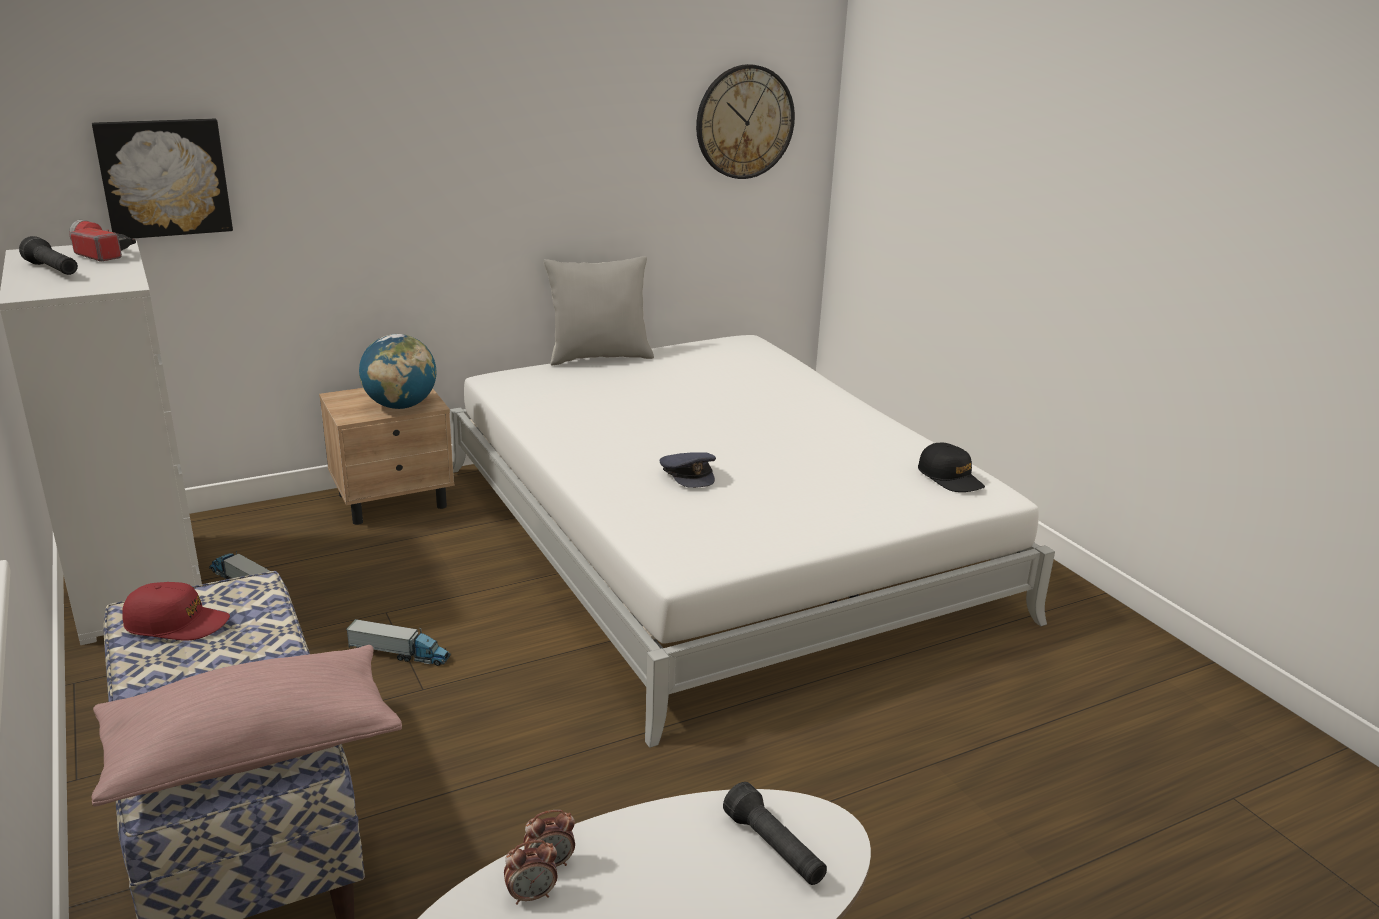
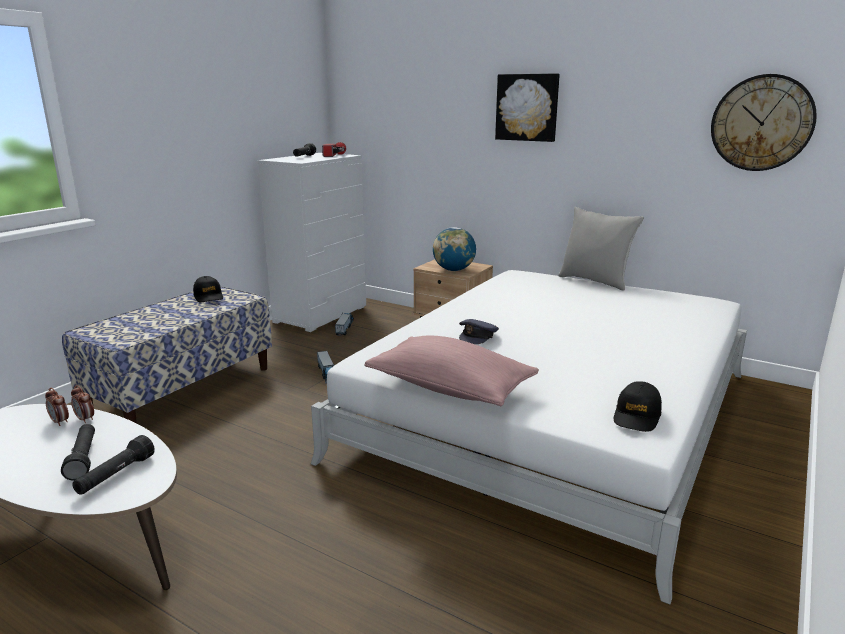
camera: 60 degrees right, 5 degrees down
(164, 177) = (391, 130): picture -> picture (527, 107)
(177, 623) = (208, 296): red cap -> black cap
(253, 750) = (125, 333): pink pillow -> pink pillow (450, 388)
(696, 877) = (83, 459): none -> black flashlight

